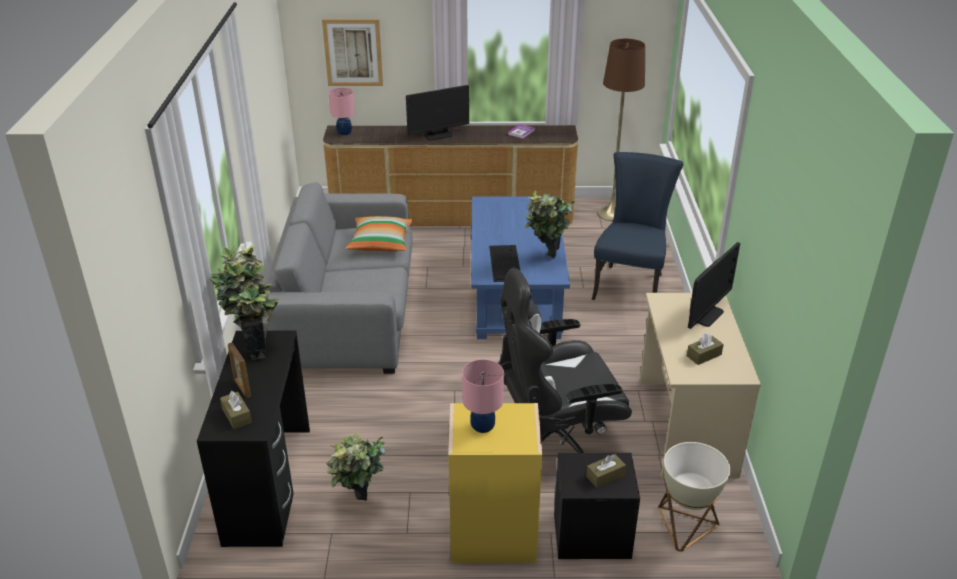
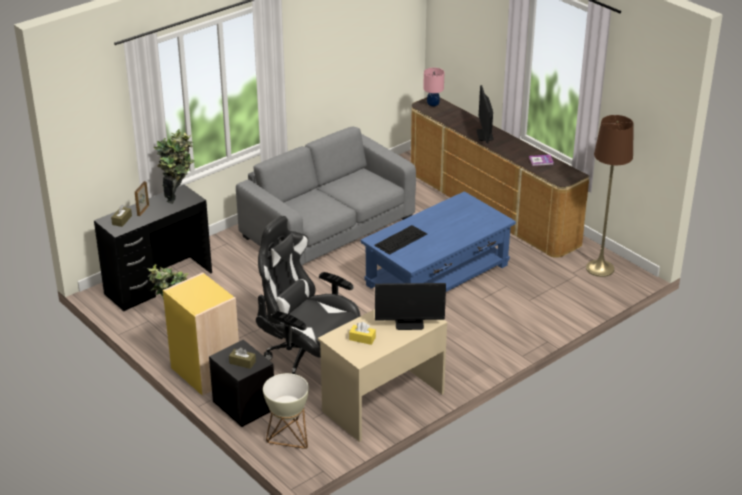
camera: 50 degrees right, 0 degrees up
(353, 52) = (464, 45): picture -> none
(380, 243) = (366, 189): pillow -> none
(438, 135) = (485, 135): monitor -> monitor turned 60 degrees clockwise
(483, 428) = (194, 290): pink table lamp -> none
(545, 262) = (423, 253): potted plant -> none
(630, 284) = (515, 316): blue chair -> none
(704, 355) = (362, 338): brown tissue box -> yellow tissue box

